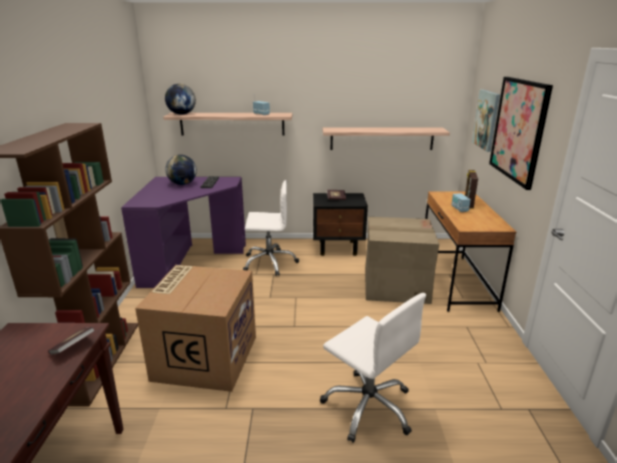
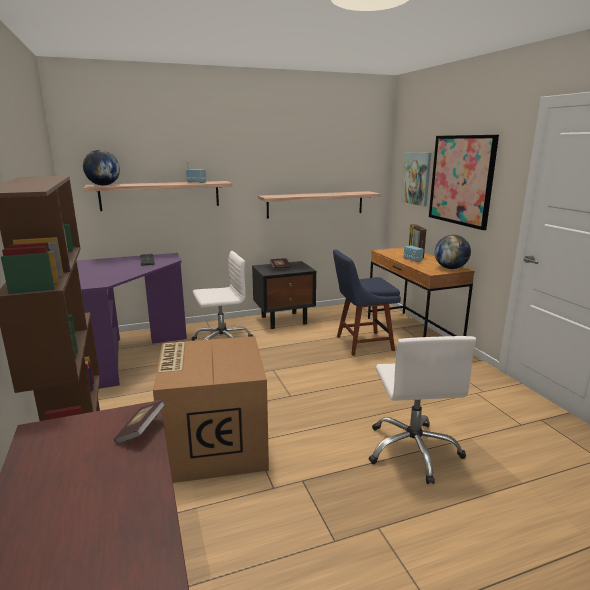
camera: 20 degrees left, 5 degrees down
(183, 184) = (115, 264): globe -> globe (450, 268)
(368, 406) = (413, 450): white office chair -> white office chair turned 60 degrees clockwise
(395, 285) = (361, 343): cardboard box -> blue chair

